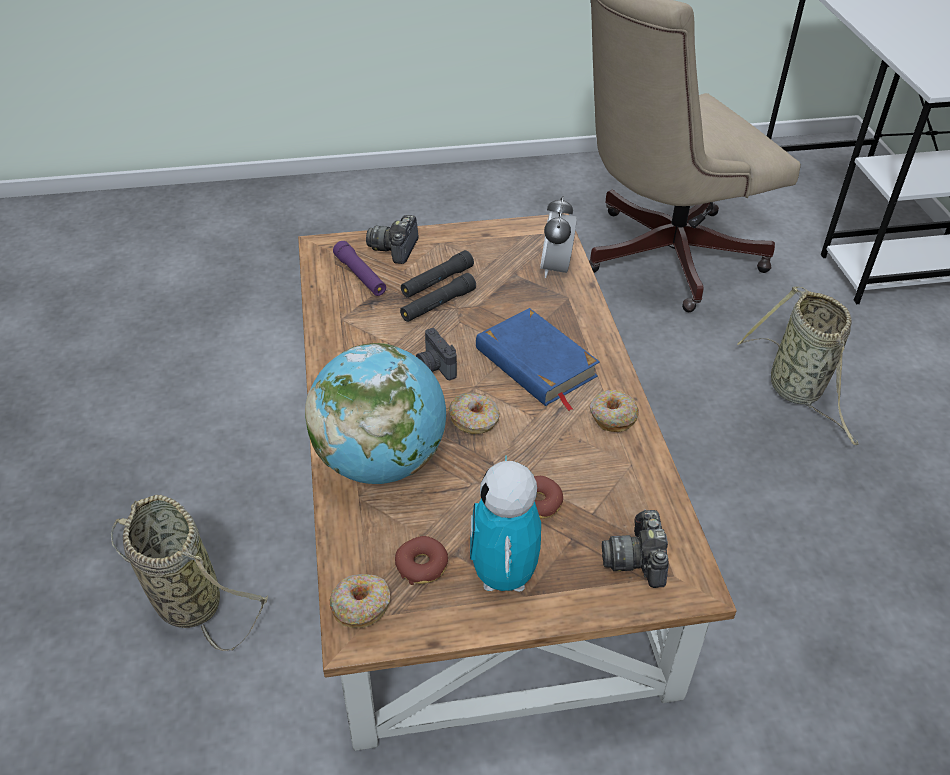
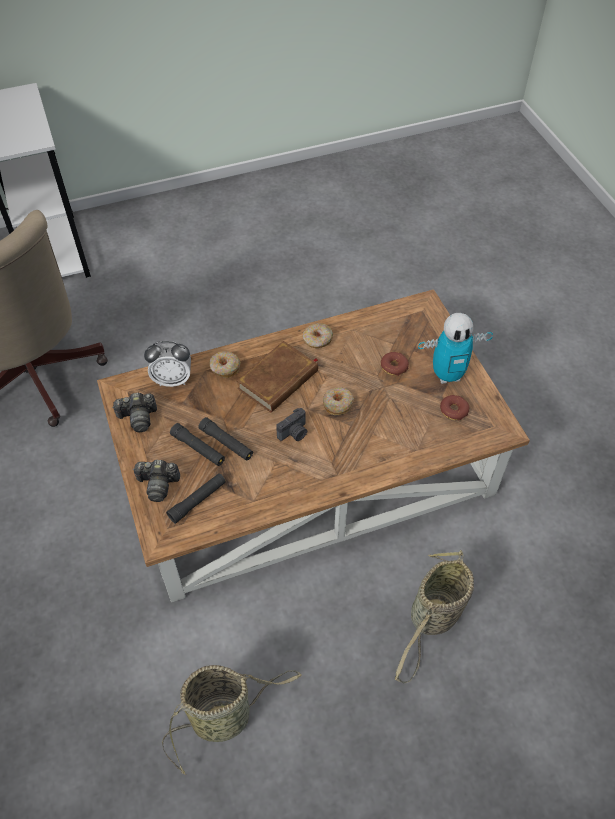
camera: 100 degrees left, 10 degrees up
(360, 276) = (198, 501): purple flashlight -> black flashlight
(361, 605) = (488, 432): donut -> donut (225, 368)
(381, 461) = (385, 445): globe -> none
(535, 363) = (278, 380): blue book -> brown book
(637, 560) = (417, 324): camera -> camera (138, 417)
(798, 391) = (182, 308): basket -> basket (225, 716)

